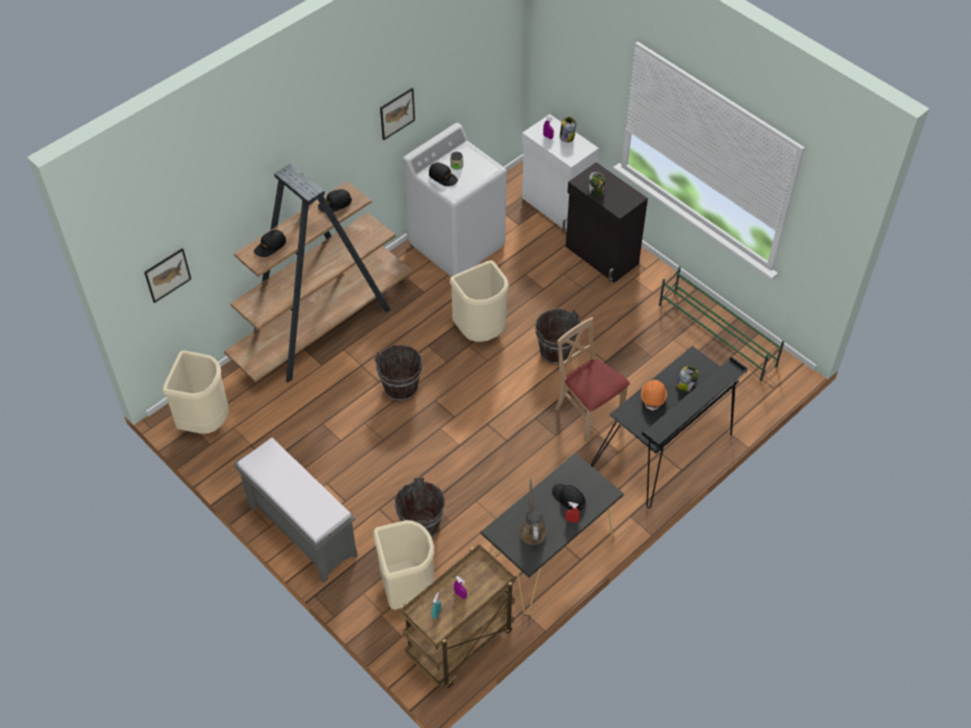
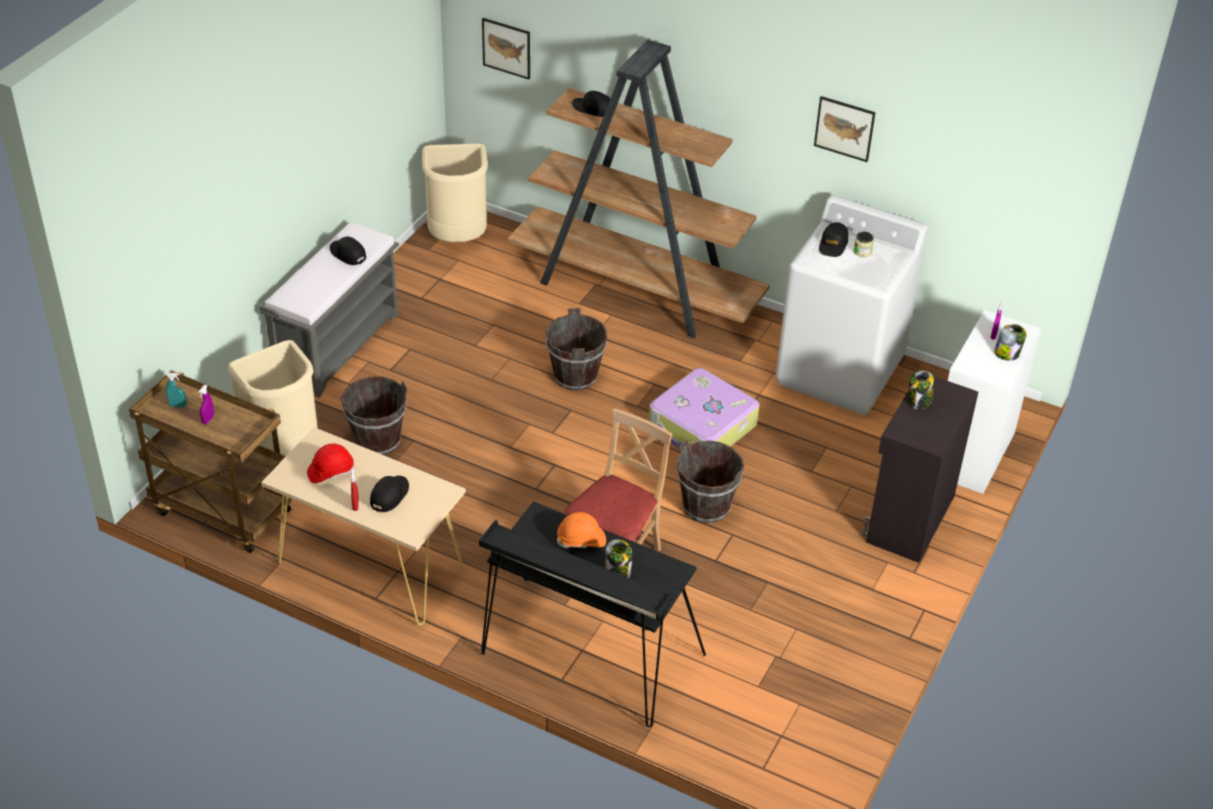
camera: 70 degrees right, 10 degrees down
(335, 204) = (687, 138): black cap -> black cap (347, 254)
(481, 332) = (702, 426): beige trash can -> suitcase
(532, 529) = (330, 471): brown watering can -> red hard hat
(549, 556) = (370, 566): black console table -> beige console table
(717, 336) = (830, 679): green shoe rack -> none

